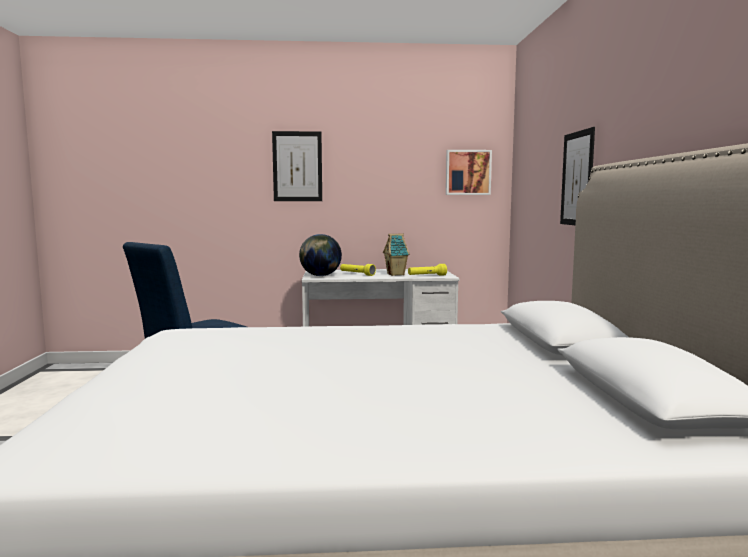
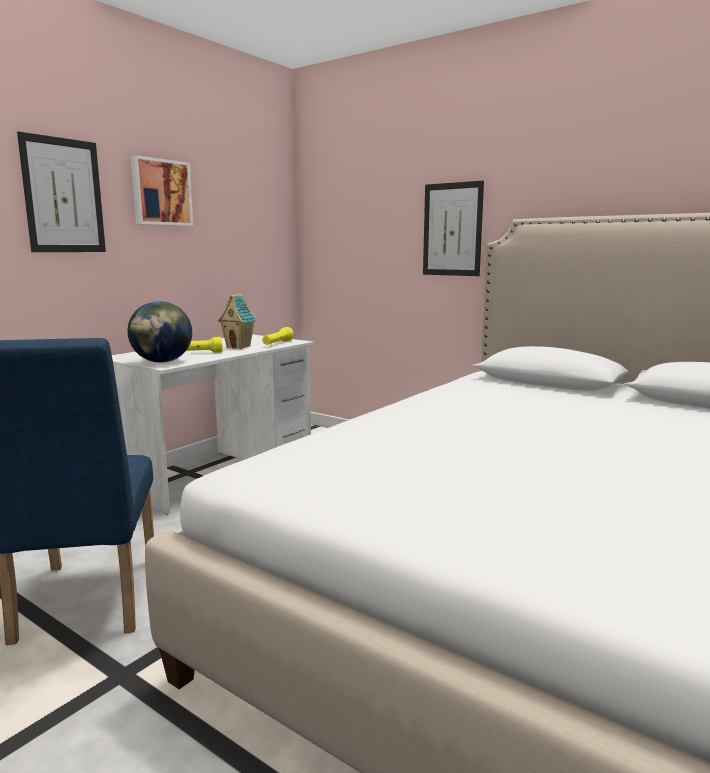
camera: 50 degrees left, 5 degrees up
(467, 172) = (261, 216): picture -> picture (161, 192)

